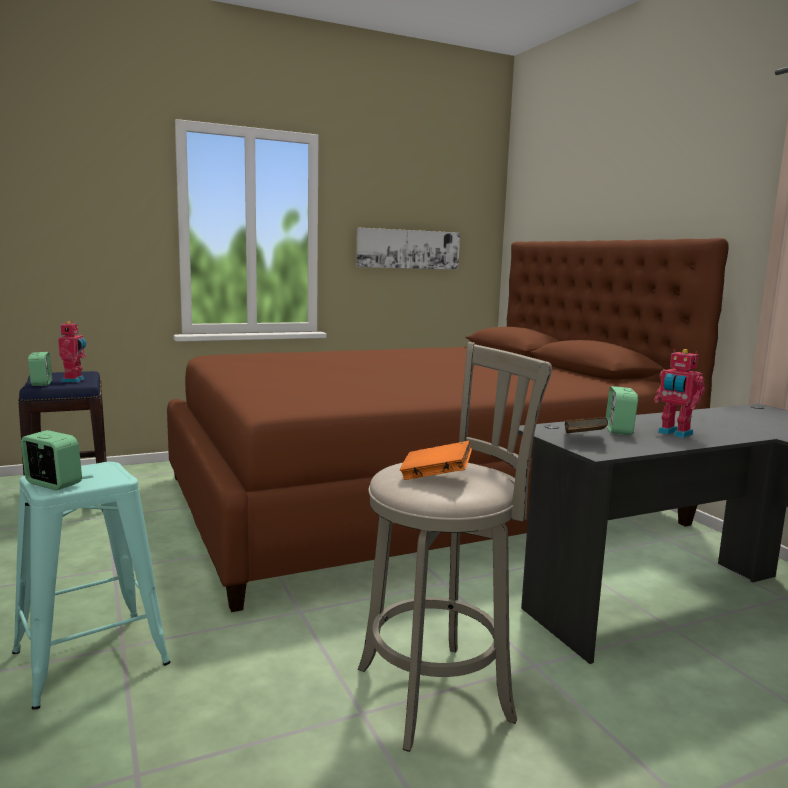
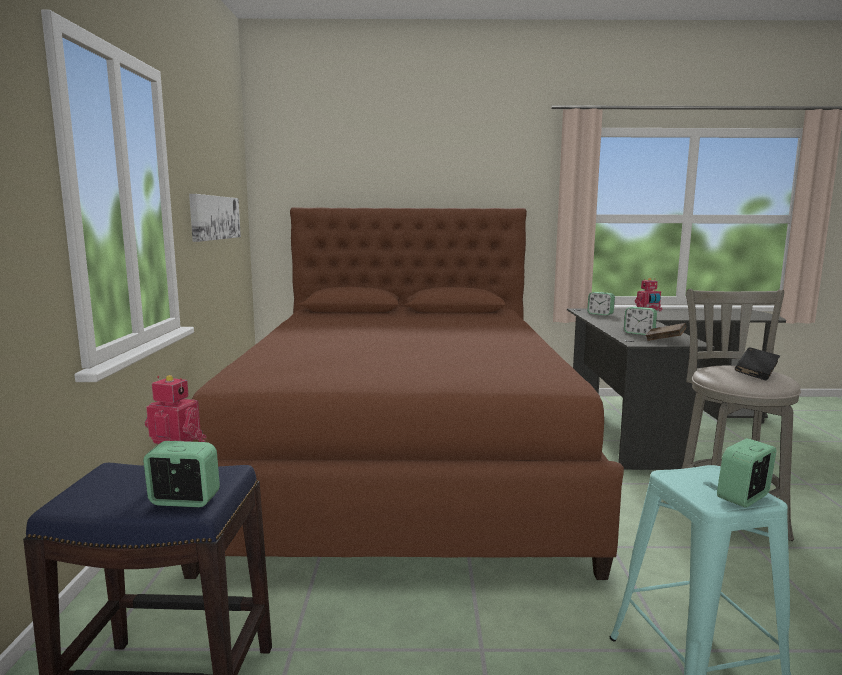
camera: 65 degrees left, 0 degrees up
(435, 477) = (756, 374): orange book -> black book
(747, 415) = (600, 314): none -> alarm clock

